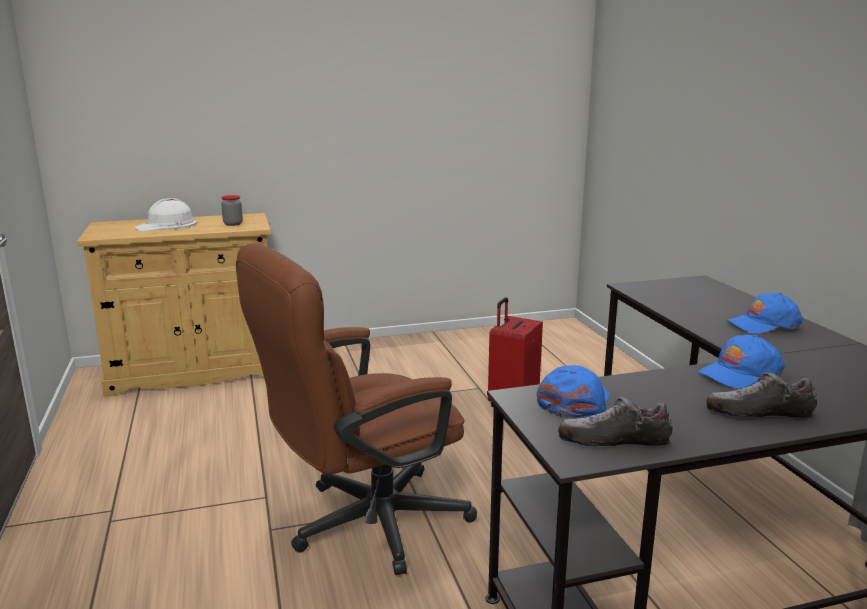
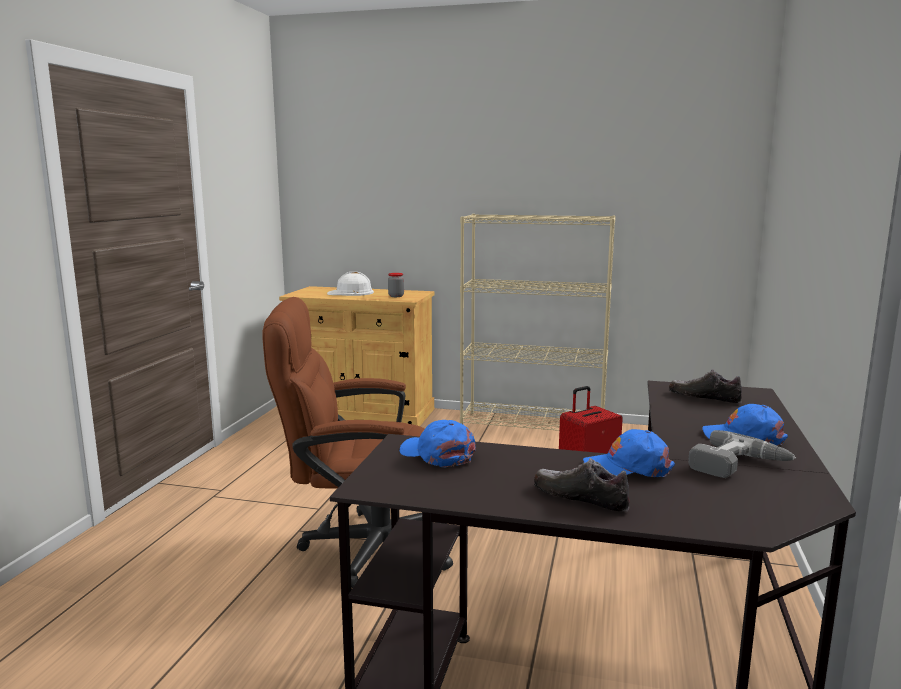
camera: 30 degrees right, 5 degrees down
(397, 347) = (533, 426): none -> beige bookcase
(574, 401) = (438, 454): blue cap -> blue cap turned 105 degrees counterclockwise
(613, 441) = (414, 485): shoe -> shoe (704, 397)
(804, 352) = (739, 466): none -> power drill

